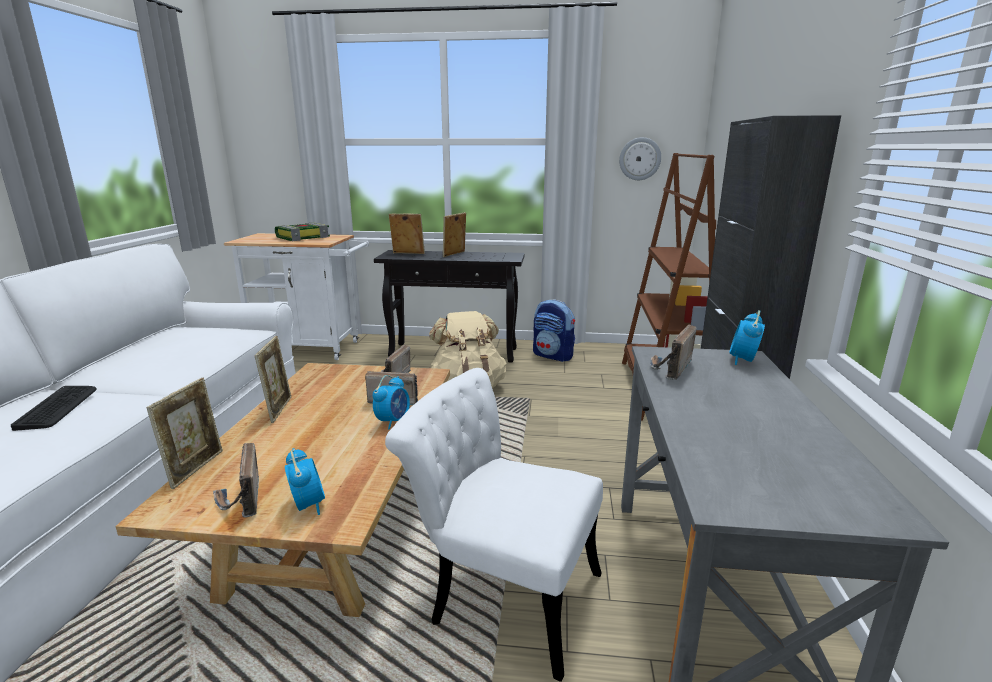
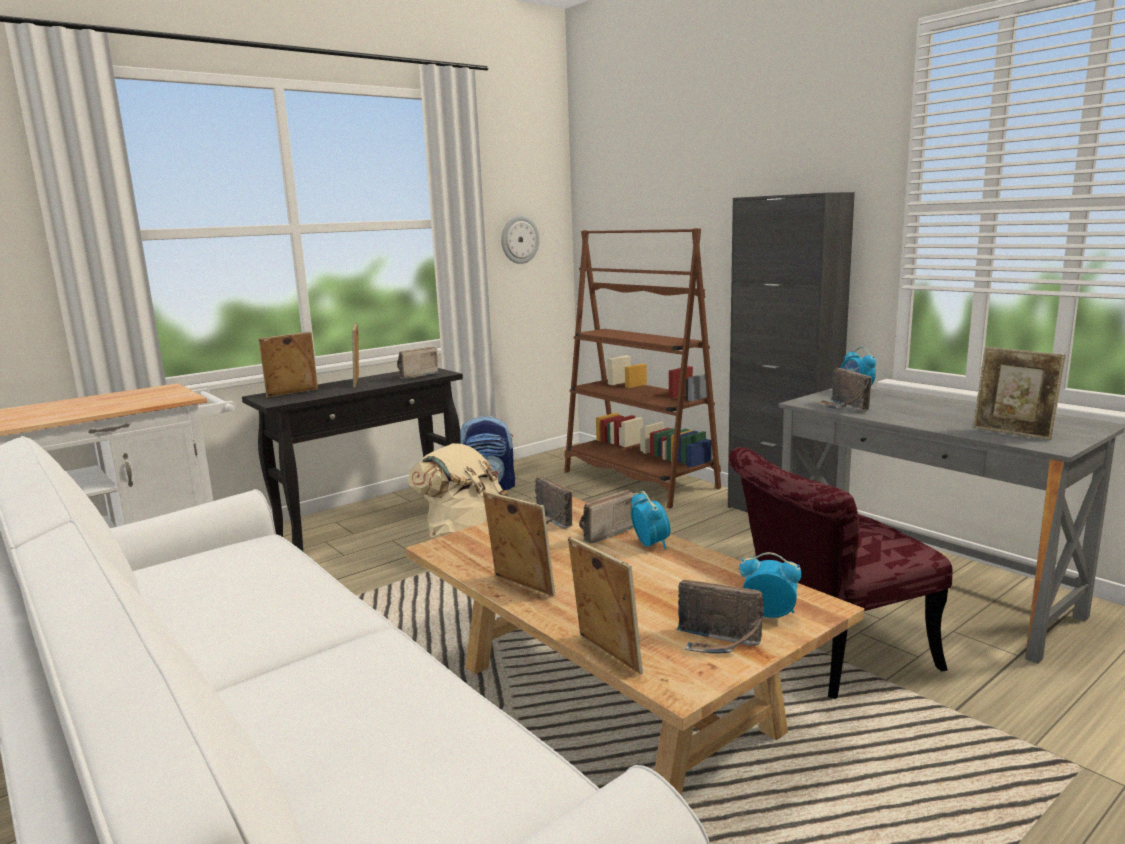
camera: 45 degrees left, 5 degrees down
(58, 407) = (326, 689): keyboard -> none
(303, 237) = (110, 400): book -> none
(493, 257) = (415, 375): none -> radio
(501, 593) = (827, 656): white chair -> red chair
(736, 467) = (1013, 433): none -> picture frame

